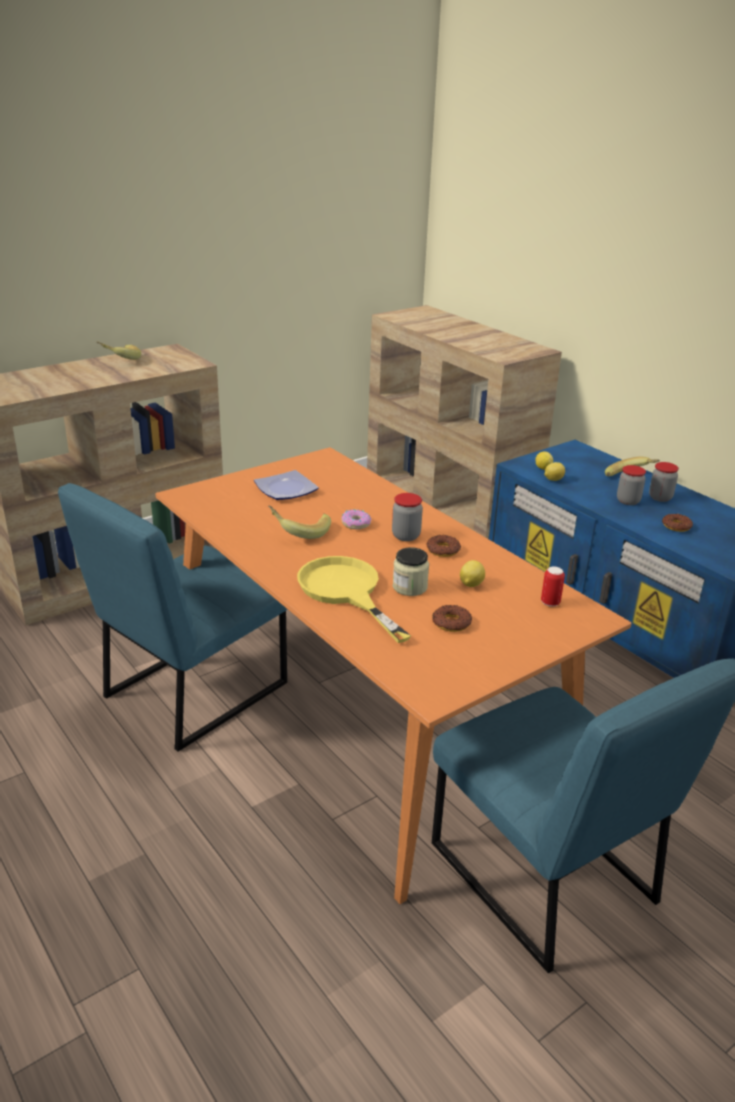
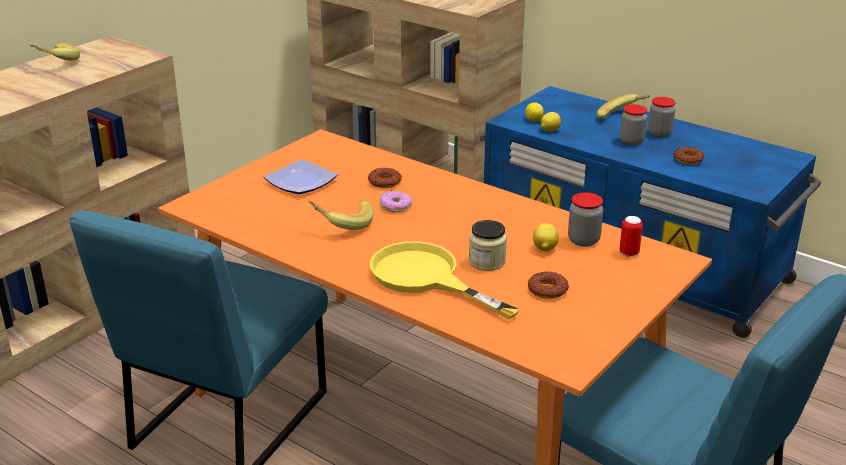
camera: 15 degrees left, 0 degrees up
(406, 536) = (453, 210): jar -> jar (583, 240)
(442, 550) = (498, 219): donut -> donut (384, 182)

